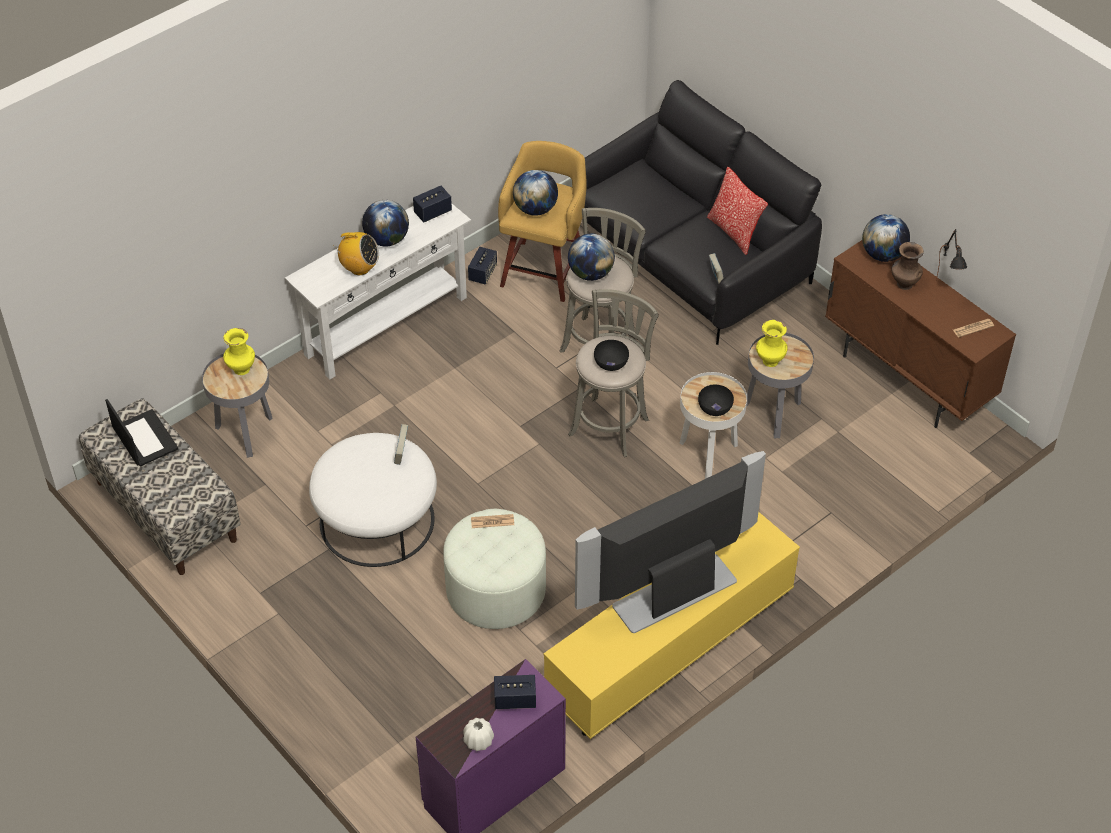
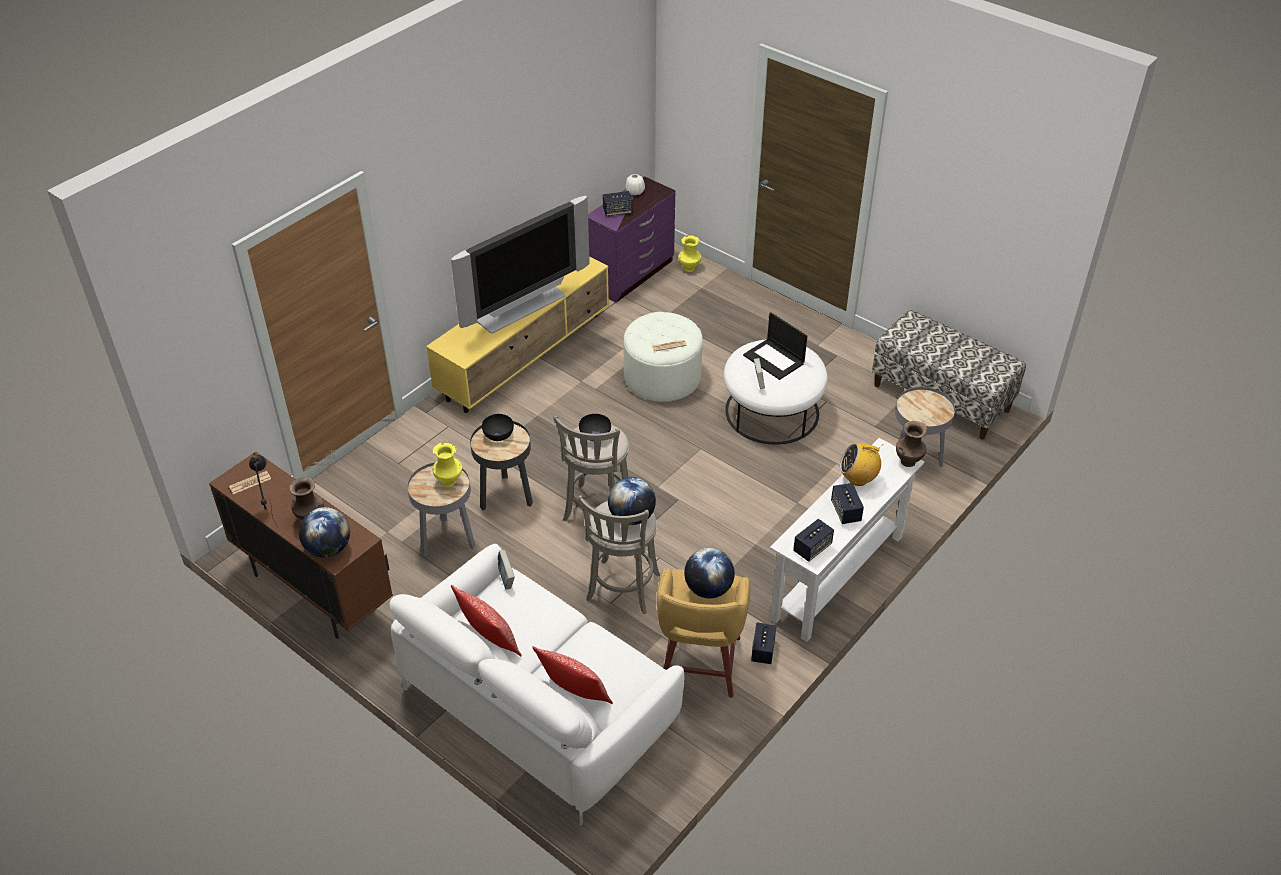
camera: 170 degrees right, 5 degrees down
(144, 438) = (971, 364): laptop -> laptop (774, 359)
(241, 369) = (924, 415): yellow vase -> yellow vase (689, 268)
(300, 279) = (908, 461): none -> brown vase
(387, 240) = (845, 511): globe -> speaker
(664, 184) = (574, 695): none -> pillow
(691, 257) = (540, 705): black sofa -> white sofa
(708, 455) = (505, 496): white side table -> black side table

